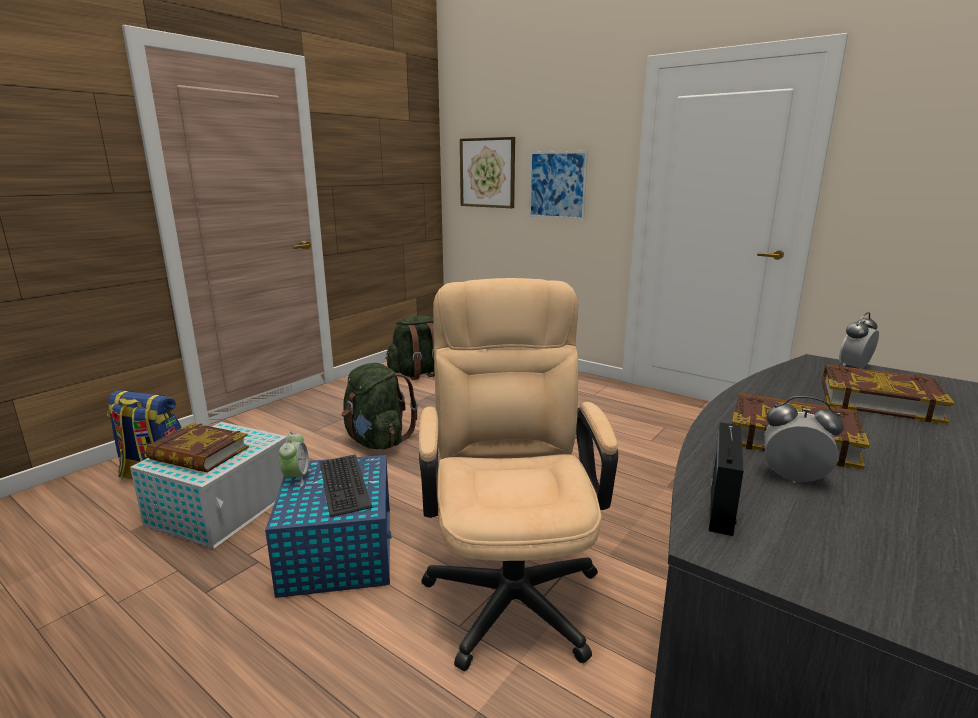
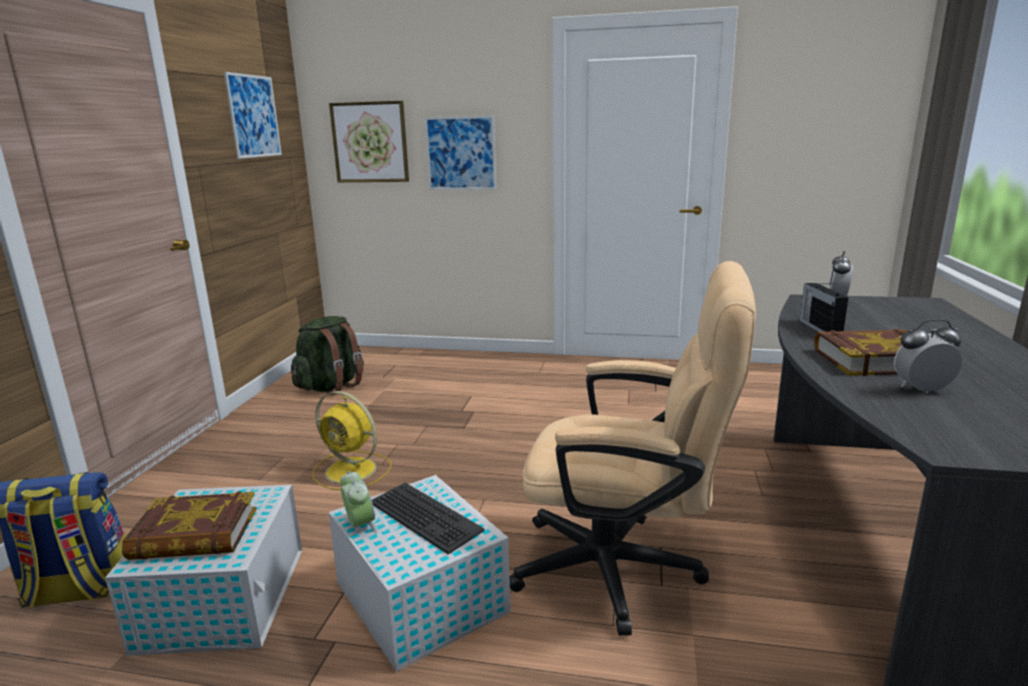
camera: 25 degrees left, 0 degrees up
(339, 549) = (420, 596): blue storage box -> white storage box
(377, 441) = (352, 471): green backpack -> yellow fan
(390, 148) = (253, 116): none -> picture
(511, 584) = (624, 570): beige office chair -> beige office chair turned 135 degrees clockwise
(721, 504) = (909, 420): radio -> radio (819, 328)
(878, 400) = (886, 322): book -> none

